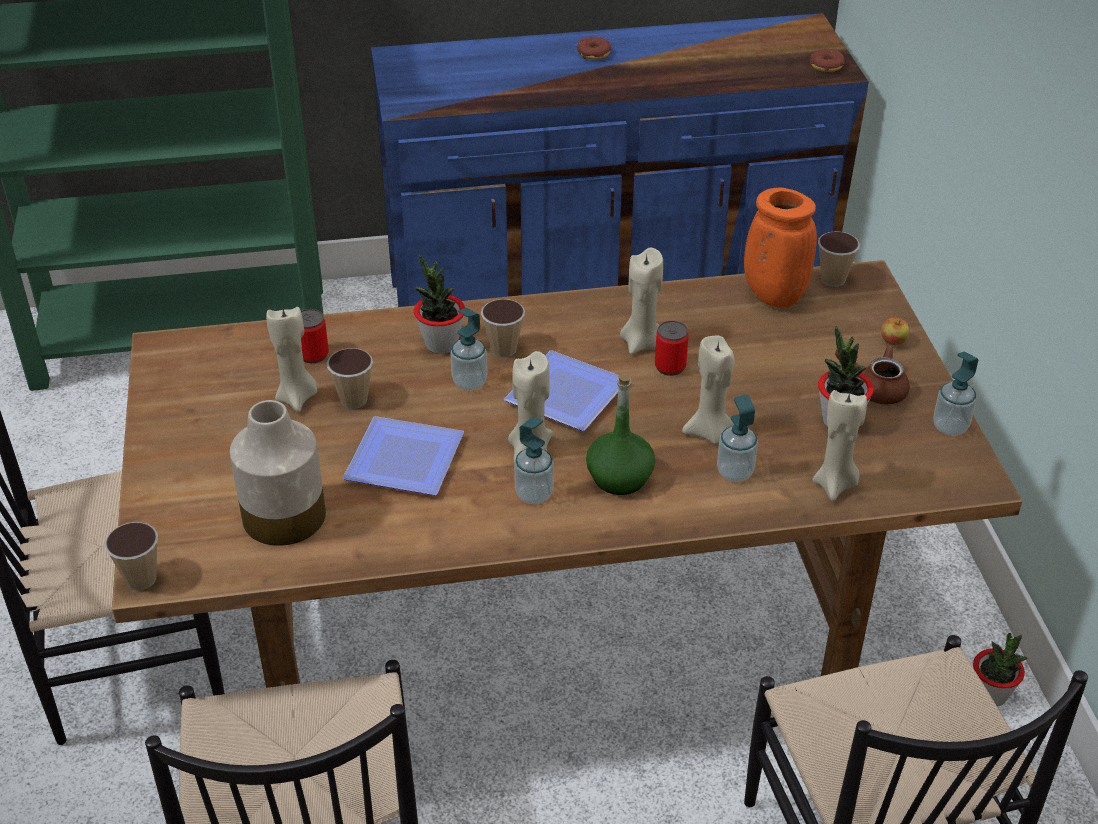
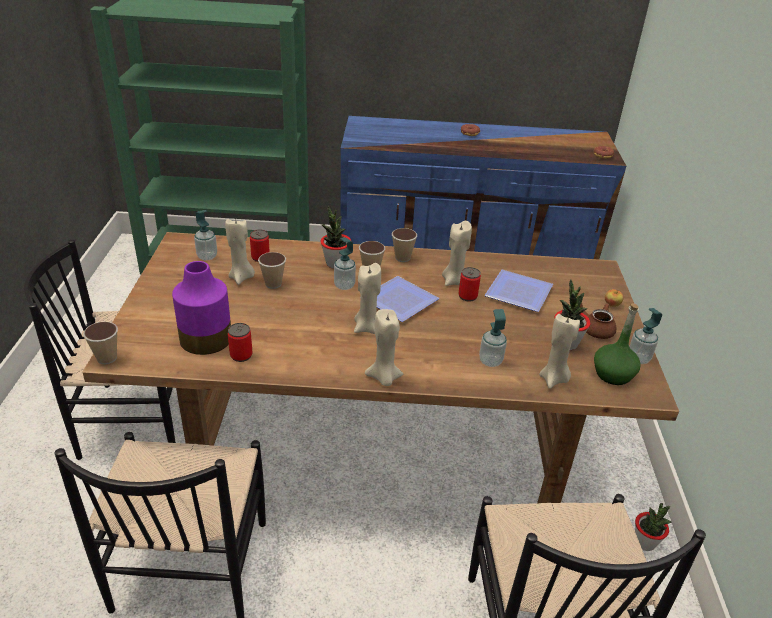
camera: 10 degrees right, 5 degrees down
(285, 515) = (206, 338): beige vase -> purple vase
(352, 534) = (241, 355): none -> can
(407, 463) = (290, 322): plate -> plate (520, 294)
(534, 494) = (360, 352): soap dispenser -> soap dispenser (207, 256)
(620, 478) = (416, 352): green bottle -> green bottle (613, 374)
(710, 434) = (481, 337): beige candle -> beige candle (384, 378)
(772, 296) = (542, 269): orange vase -> none
(833, 279) = (582, 266): cup -> cup (402, 258)

